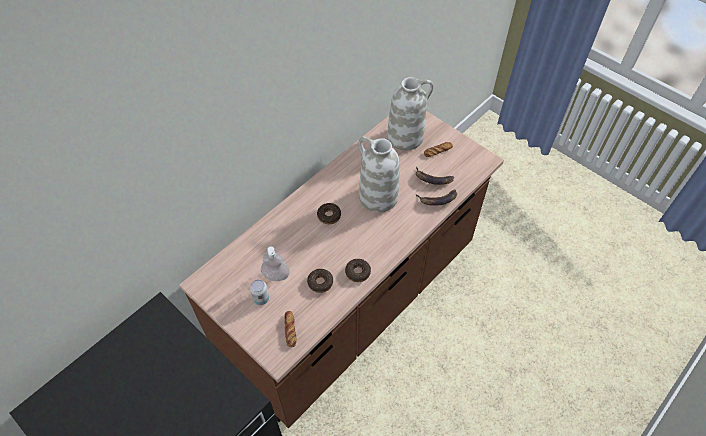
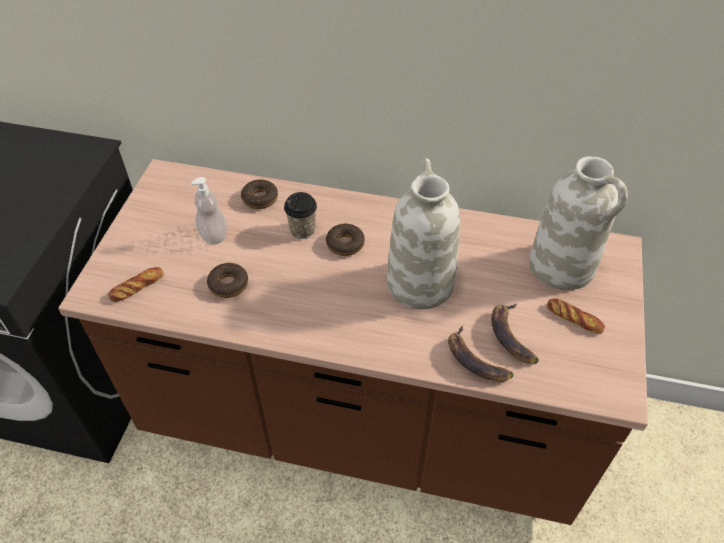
camera: 60 degrees right, 5 degrees down
(261, 299) = (170, 237): can -> none
(304, 230) = (302, 230): none -> cup
(358, 272) = (270, 318): donut -> donut (260, 198)

